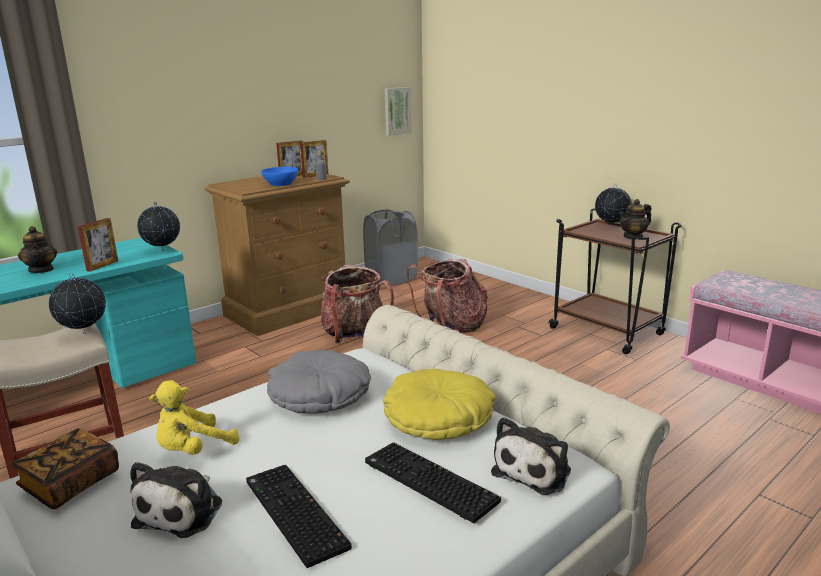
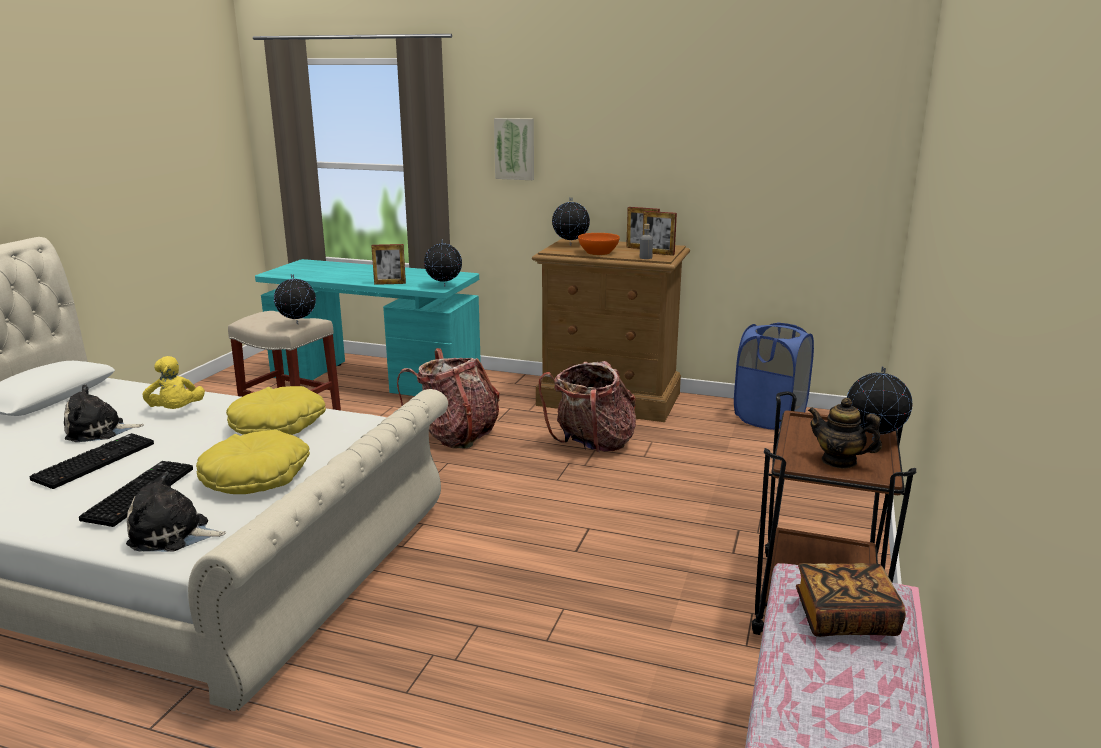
camera: 60 degrees right, 0 degrees up
(41, 270) = (366, 274): teapot -> none
(71, 483) = (126, 394): book -> book (845, 619)
(193, 450) = (176, 412): yellow plush toy -> yellow plush toy turned 135 degrees counterclockwise
(239, 185) = (570, 245): none -> globe
(280, 184) = (598, 252): blue bowl -> orange bowl
(318, 396) = (276, 425): grey pillow -> yellow pillow
(391, 278) = (769, 418): grey laundry basket -> blue laundry basket
(396, 111) = (854, 192): picture -> picture (515, 148)
(451, 326) = (680, 488): backpack -> backpack (456, 435)

